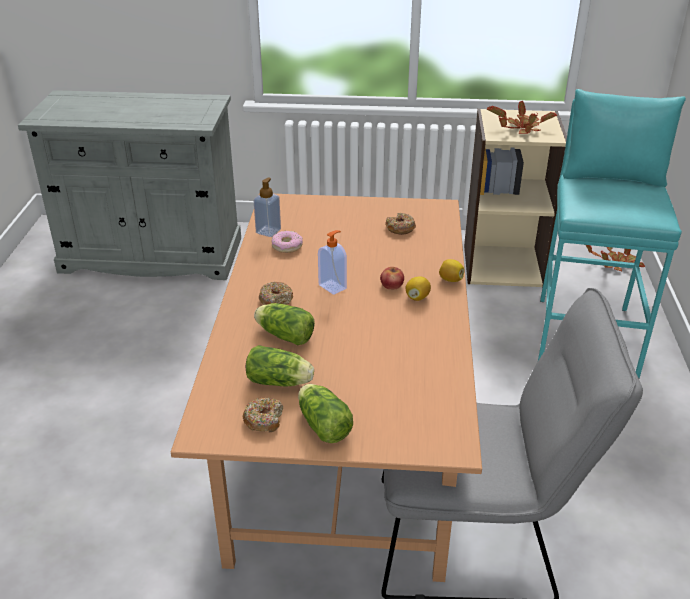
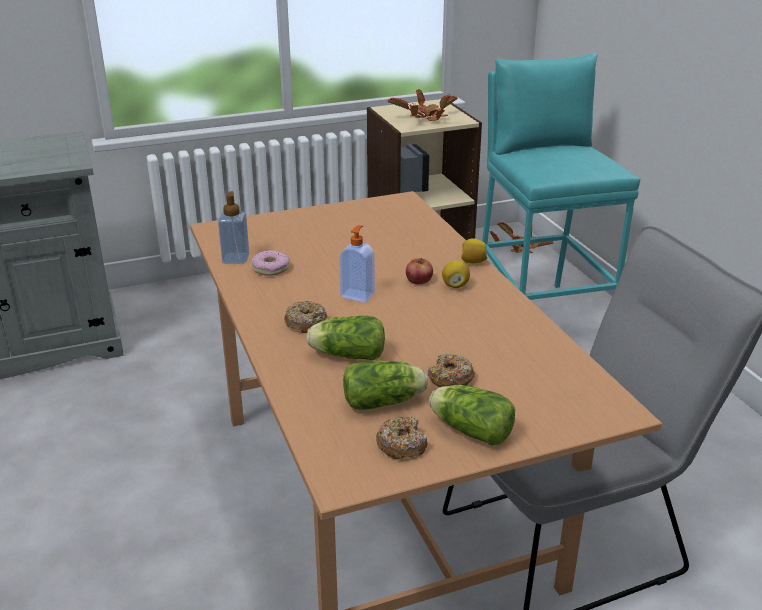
camera: 25 degrees left, 5 degrees down
(400, 228) = (379, 227): donut -> donut (450, 378)

